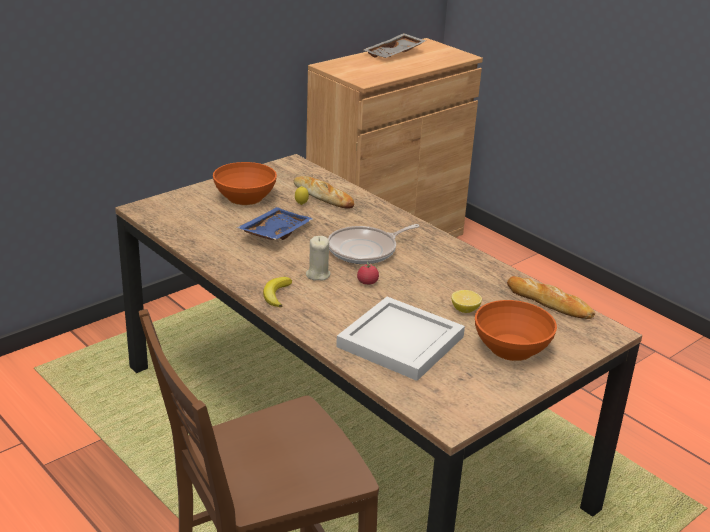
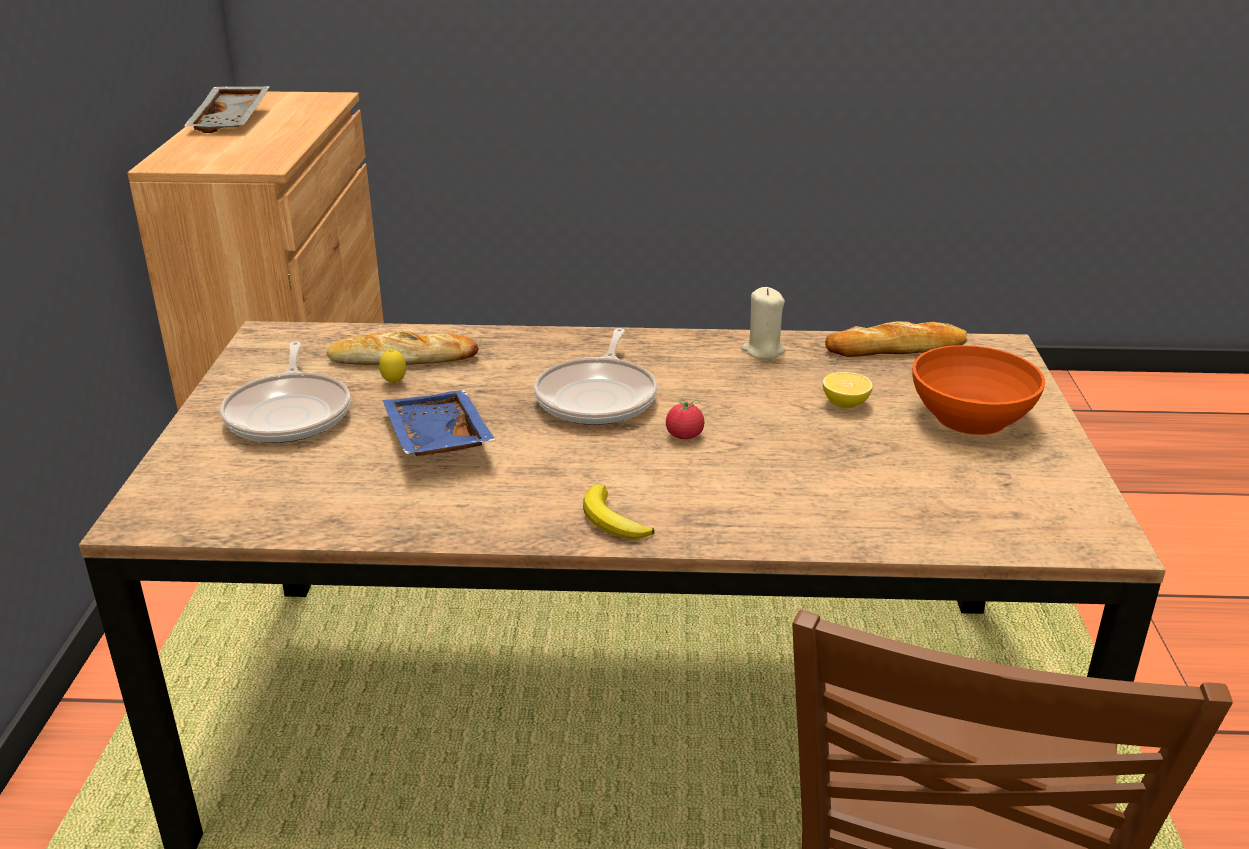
camera: 45 degrees left, 0 degrees up
(245, 197) = (290, 414): orange bowl -> frying pan
(317, 274) = (607, 461): beige candle -> beige candle (763, 351)
(401, 343) = (871, 484): white tray -> none

